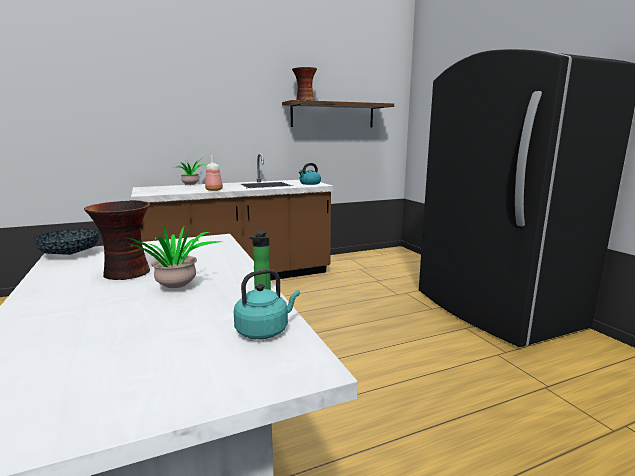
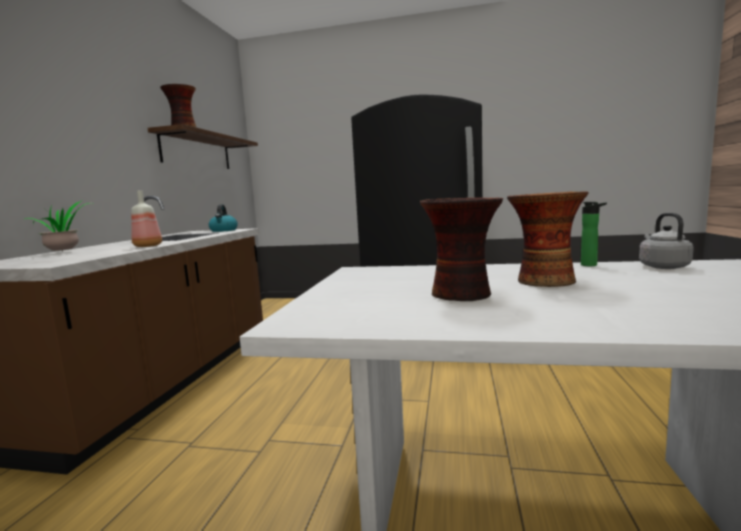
camera: 55 degrees left, 5 degrees down
(70, 254) = (308, 320): bowl -> none
(176, 289) = (544, 281): potted plant -> vase
(265, 330) = (662, 266): turquoise kettle -> grey kettle

